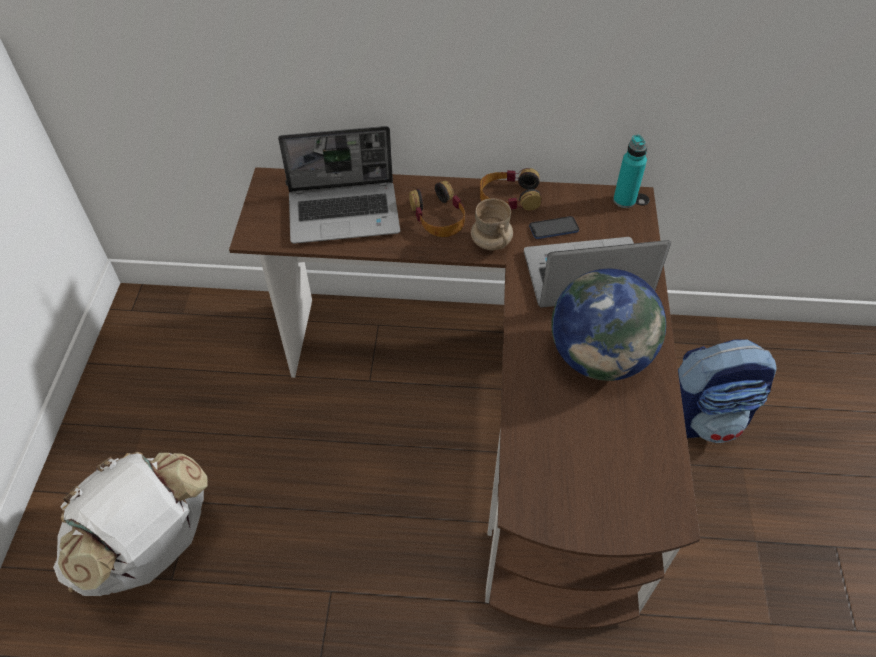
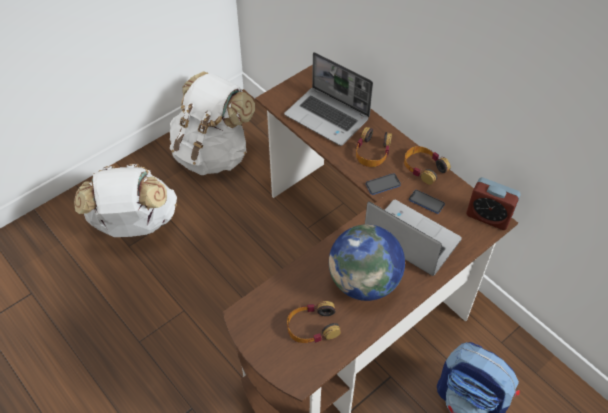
camera: 45 degrees right, 0 degrees up
(163, 383) = (213, 154): none -> white backpack
(491, 242) = (383, 185): beige mug -> phone
(610, 450) = (312, 327): none -> headphones
(624, 200) = (488, 216): turquoise bottle -> alarm clock

